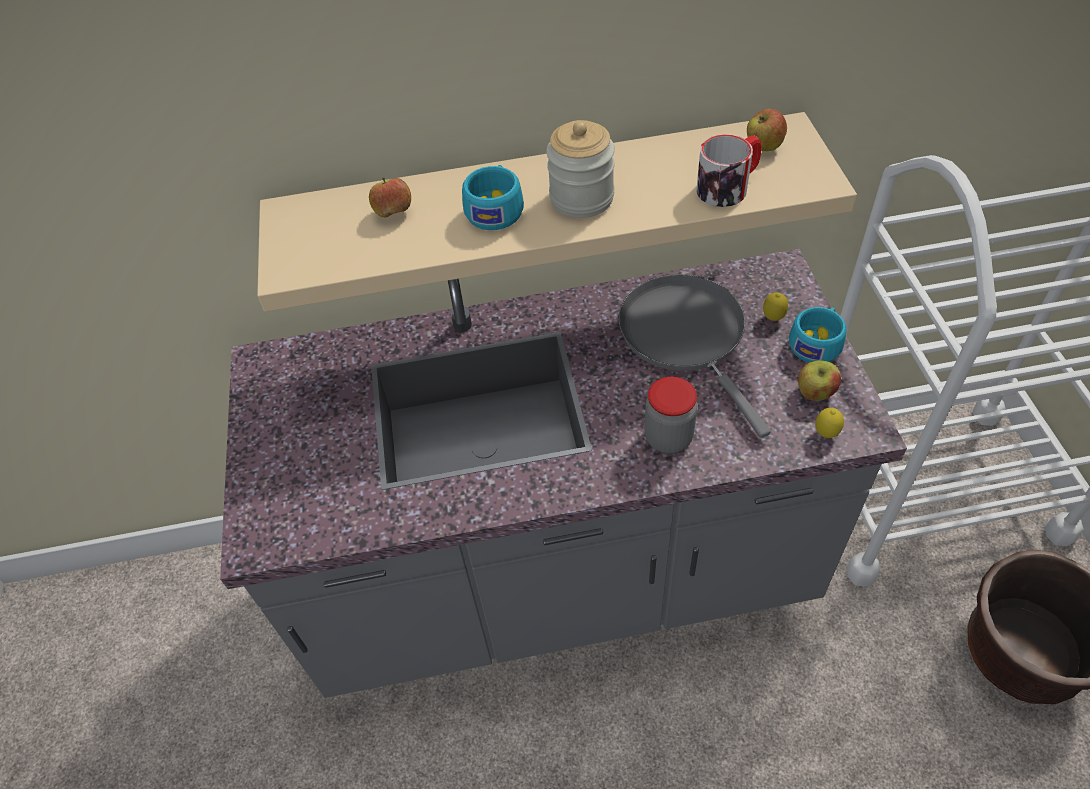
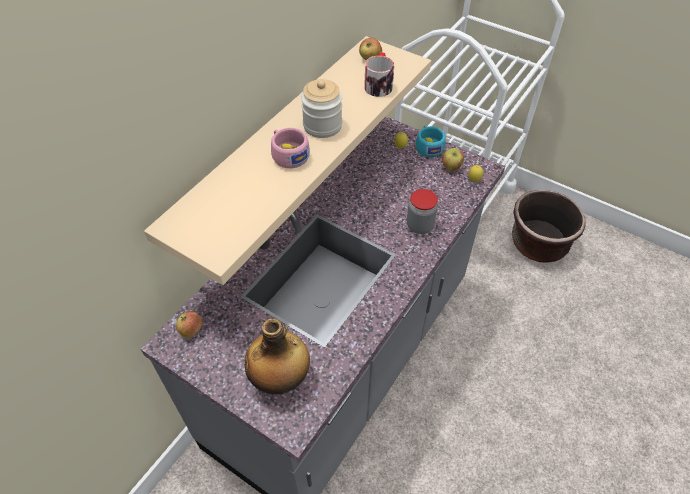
camera: 50 degrees left, 0 degrees up
(303, 484) = (280, 378): none -> bottle
(393, 213) = (237, 188): apple -> apple (191, 330)
(496, 209) = (288, 154): turquoise cup -> pink cup
(686, 336) = (374, 178): grey frying pan -> none

